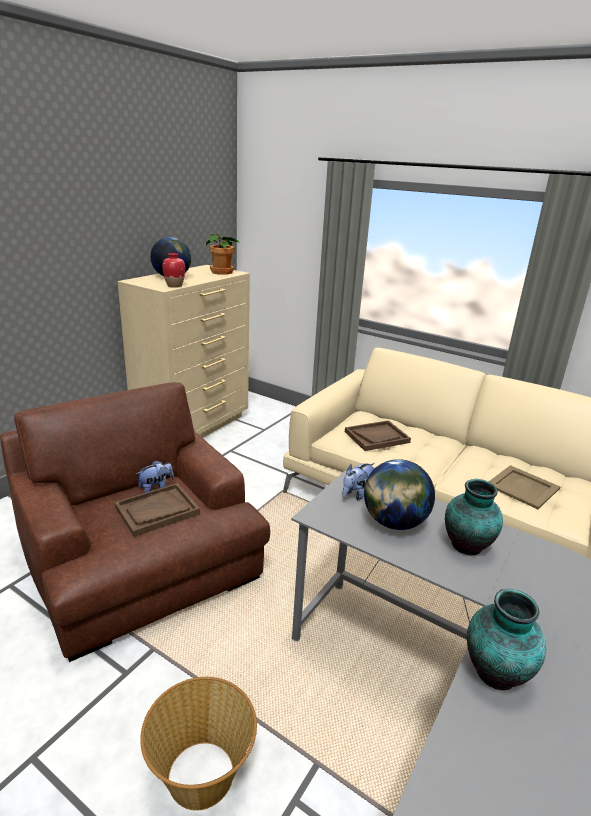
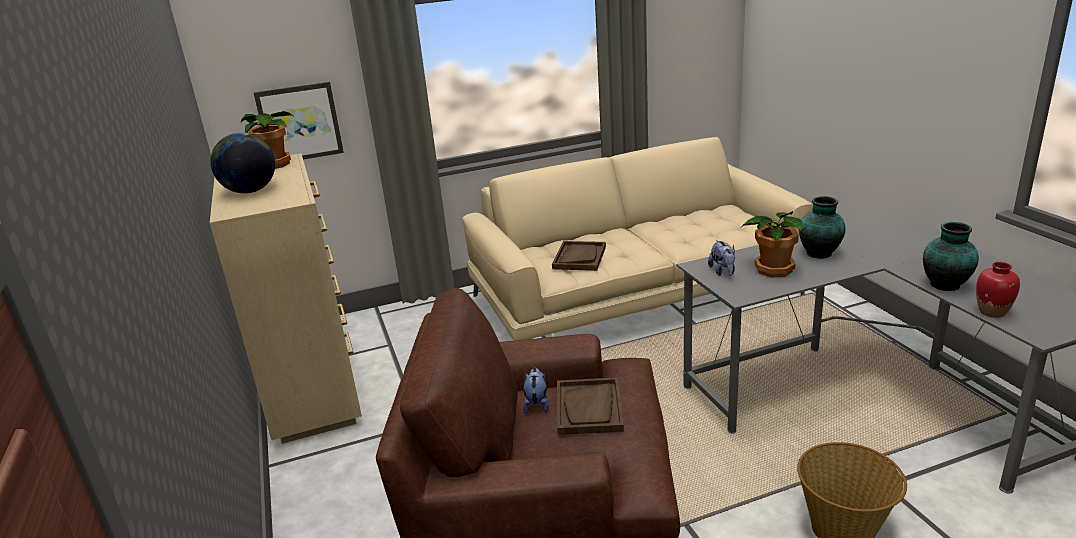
camera: 50 degrees left, 0 degrees up
(174, 286) = (297, 194): red vase -> red vase (992, 312)
(285, 257) = (299, 122): none -> picture
(394, 522) = (773, 269): globe -> potted plant
(522, 486) = (713, 228): beige tray -> none

